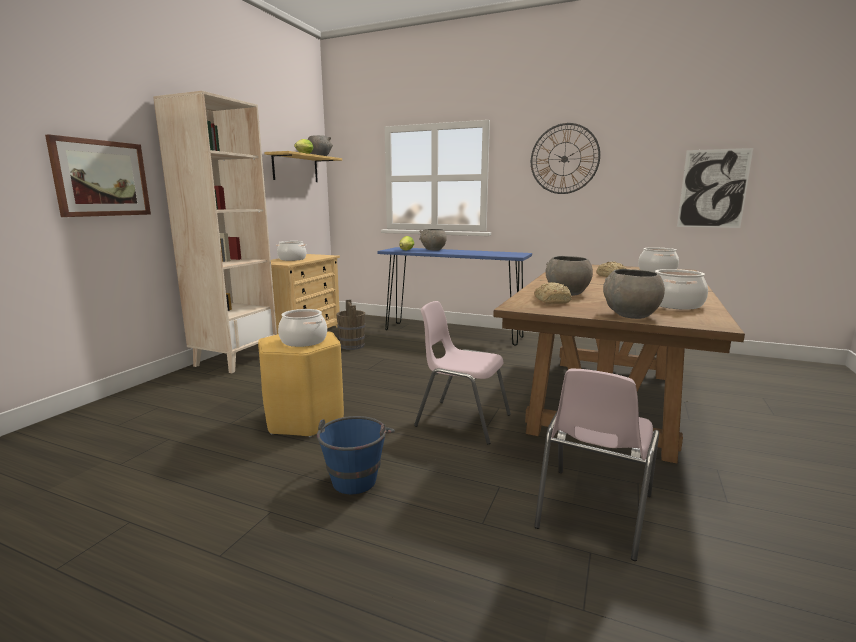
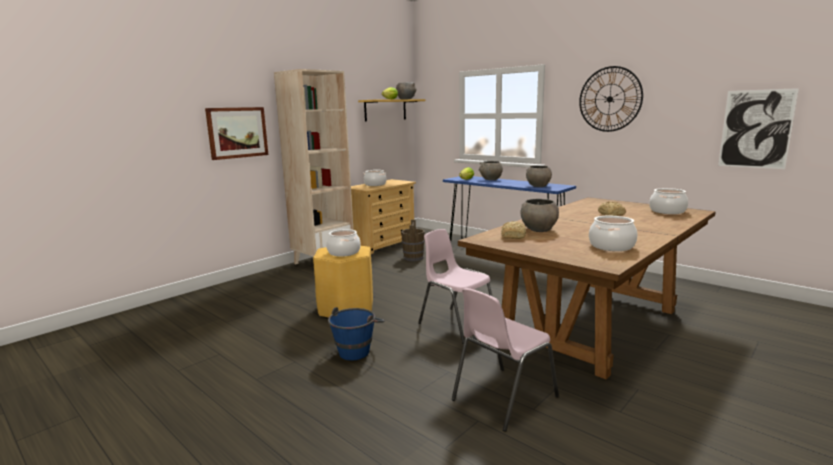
camera: 20 degrees right, 0 degrees up
(630, 315) = (553, 253): grey bowl -> grey bowl (538, 186)

